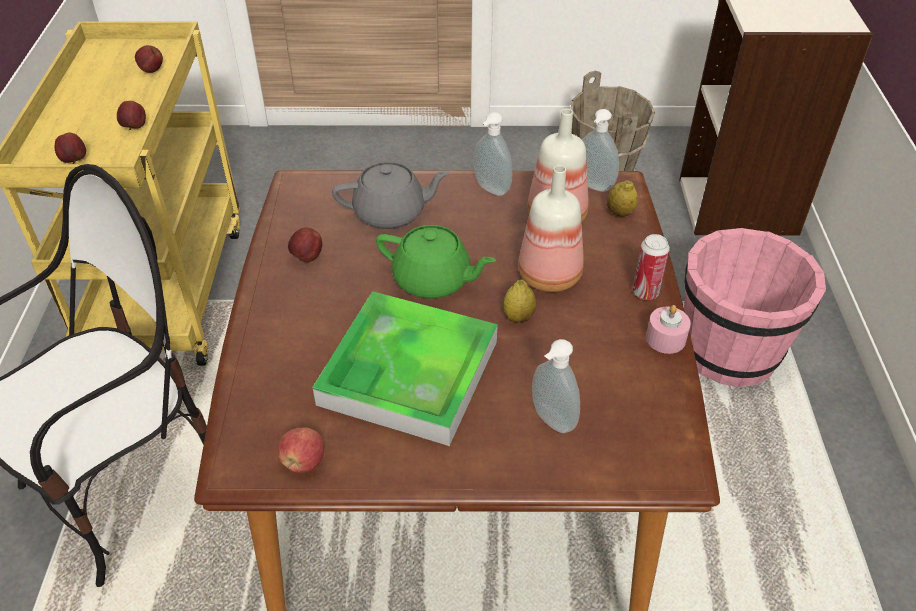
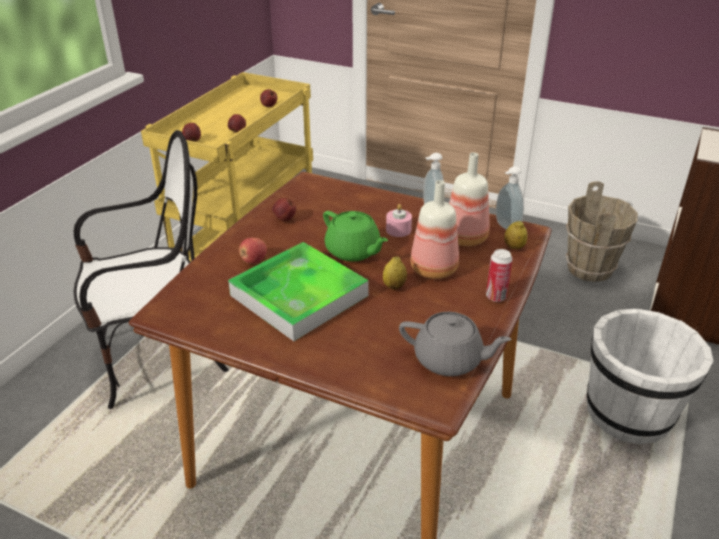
camera: 25 degrees right, 10 degrees down
(303, 462) = (200, 321): apple -> apple (253, 260)
(391, 213) = (354, 209): grey teapot -> grey teapot (449, 360)
(550, 421) = (369, 349): soap dispenser -> none
(665, 338) = (489, 327): pink candle -> pink candle (398, 230)
(729, 350) = (629, 413): pink bucket -> white bucket

